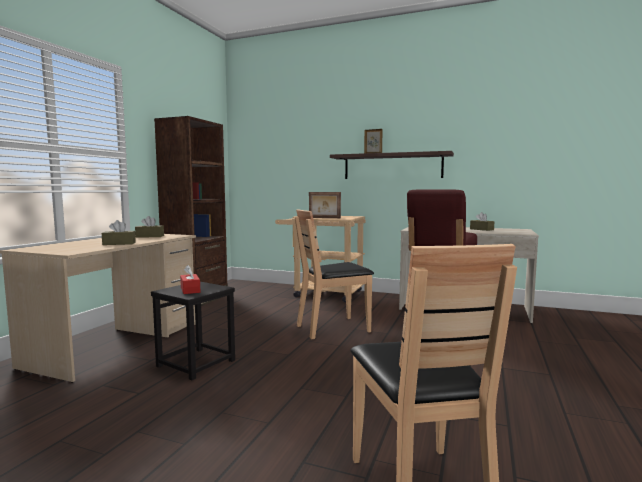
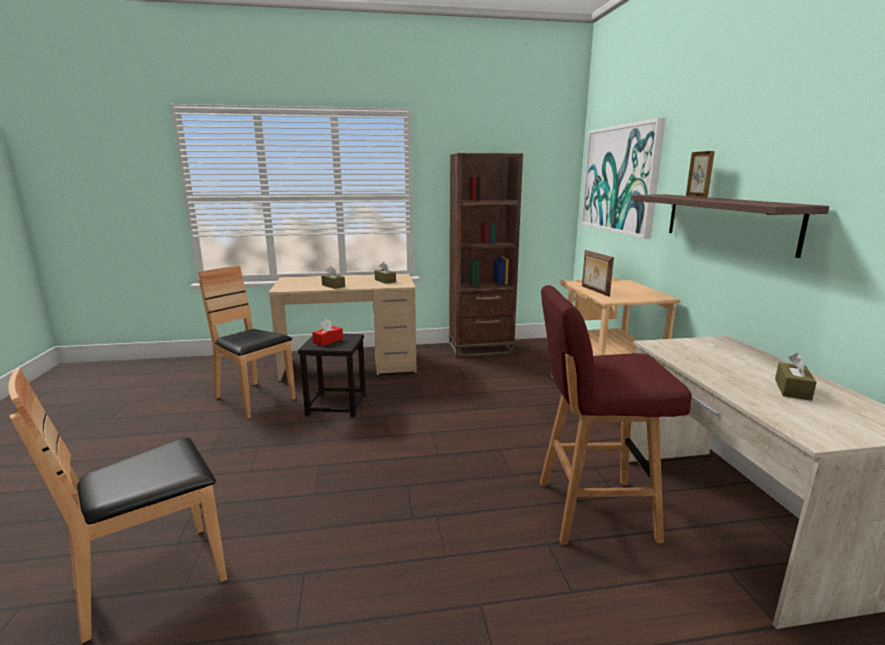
camera: 60 degrees right, 10 degrees up
(283, 150) = (619, 179): none -> picture
(333, 328) = (485, 436): brown chair -> brown chair (254, 399)

